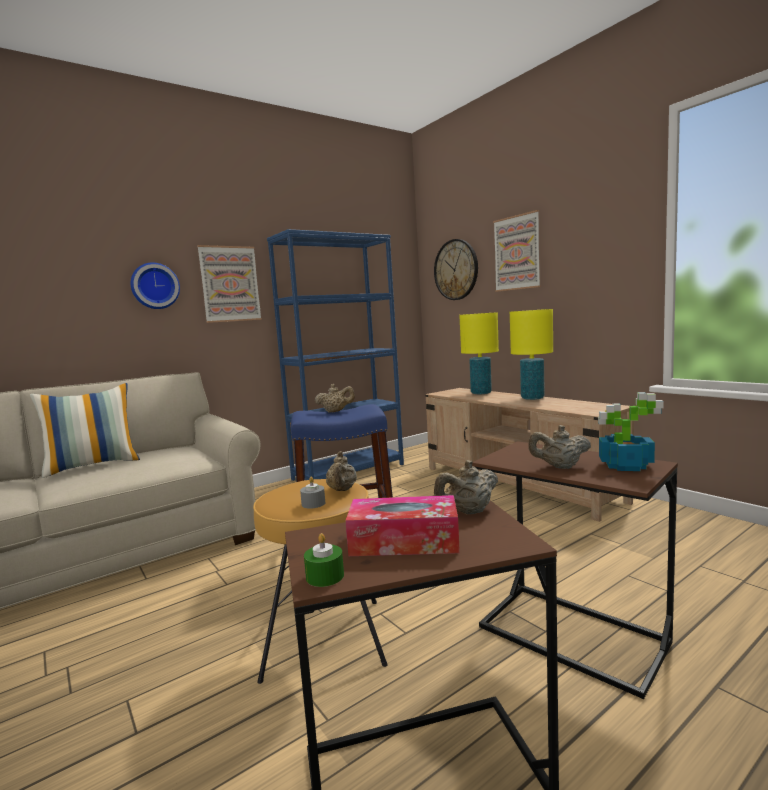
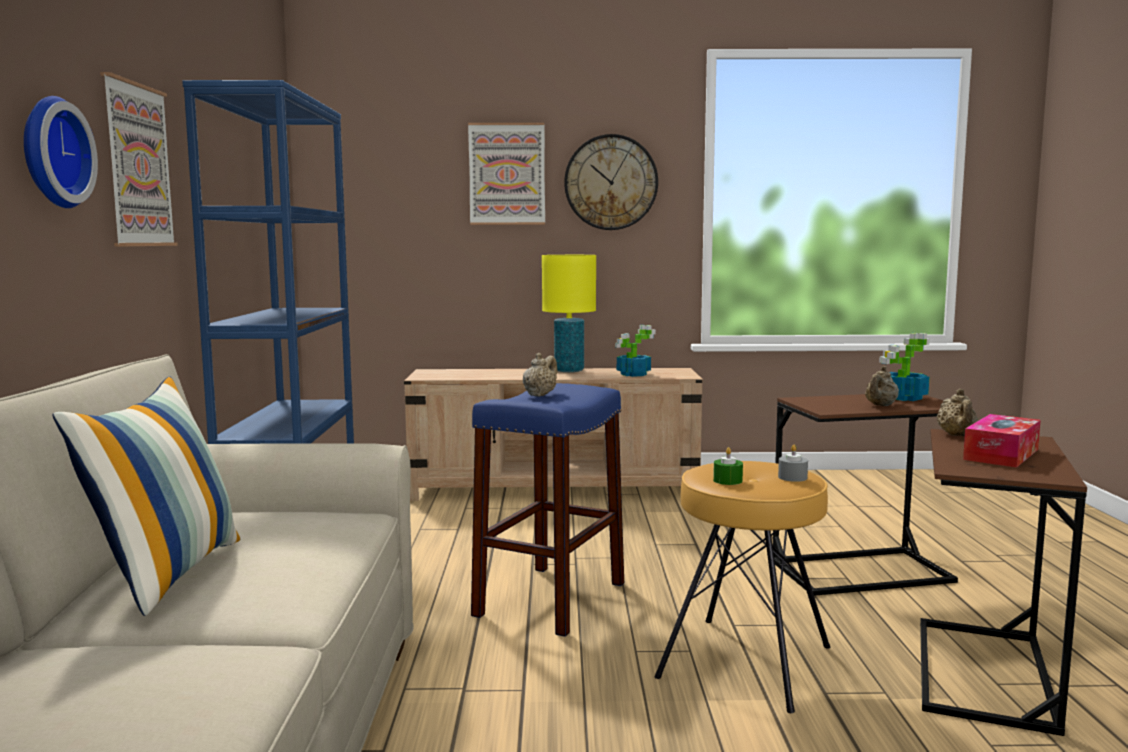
camera: 55 degrees left, 0 degrees up
(325, 576) = (1050, 476): green candle -> green candle (727, 480)
(342, 490) = (765, 465): beige teapot -> none
(456, 270) = (386, 184): wall clock -> wall clock (611, 182)
(481, 393) = (481, 372): yellow table lamp -> none
(561, 406) = (633, 374): none -> potted plant

